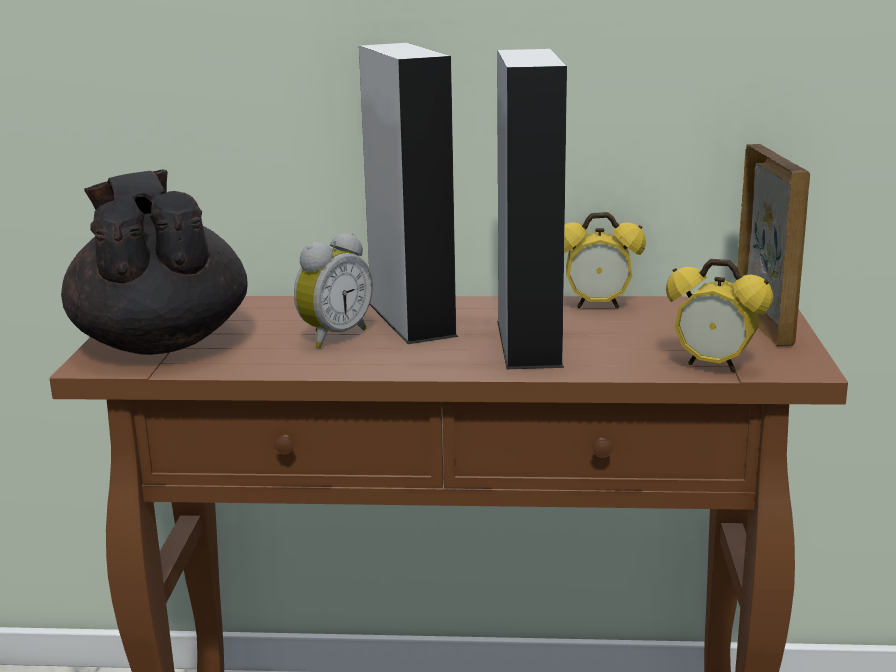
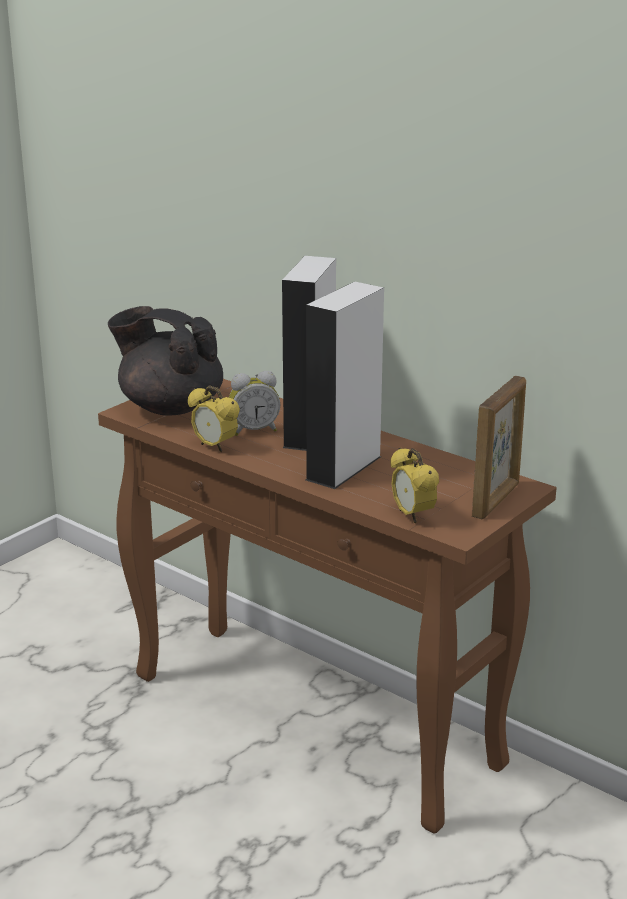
camera: 35 degrees right, 5 degrees up
(160, 342) = (170, 407): black teapot -> black teapot turned 75 degrees counterclockwise
(597, 306) = (425, 456): alarm clock -> alarm clock (215, 446)

